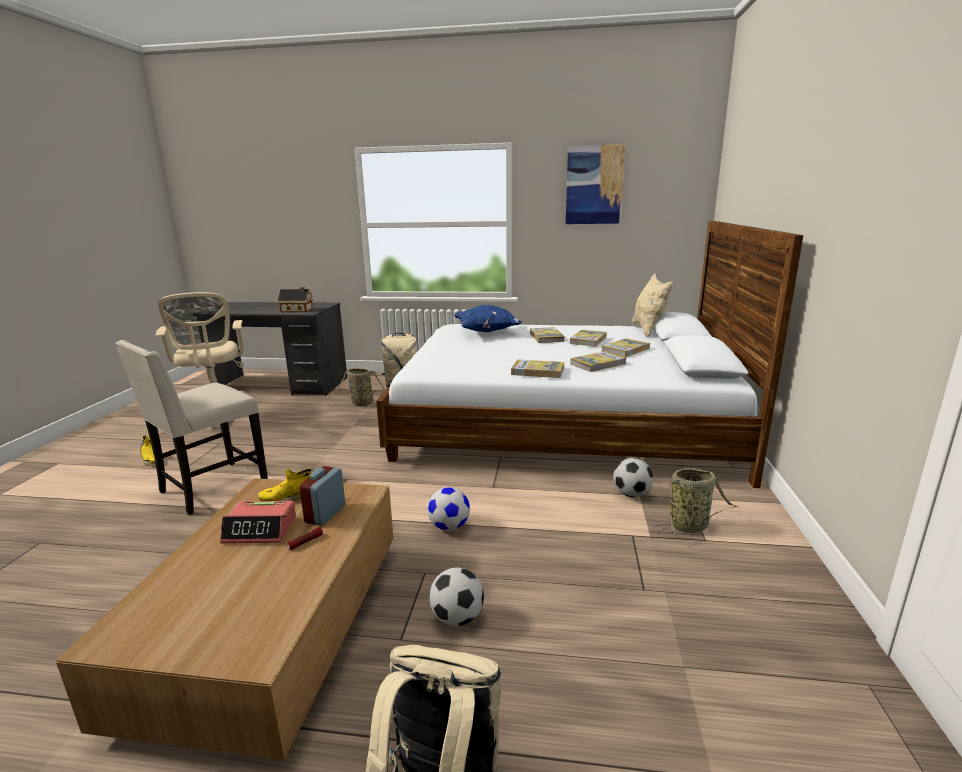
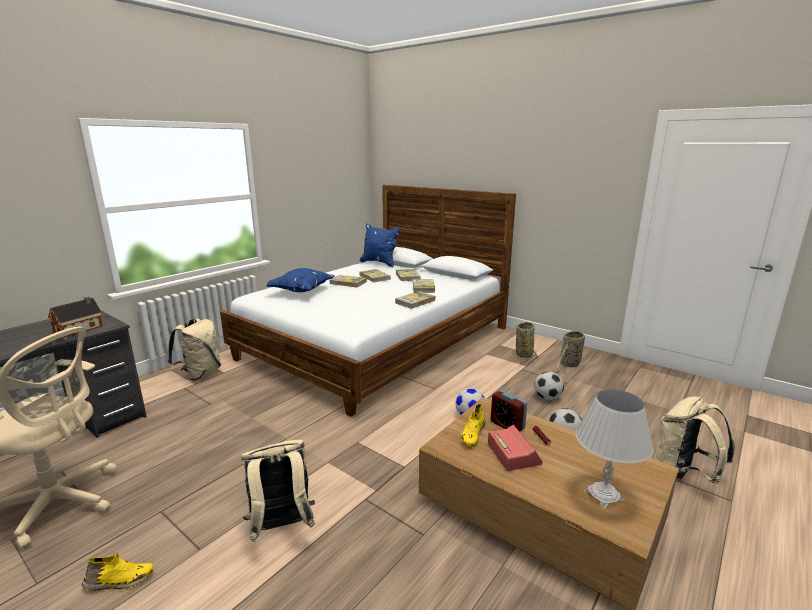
camera: 60 degrees left, 0 degrees up
(181, 610) = (603, 496): none -> white table lamp
(211, 489) = (281, 527): beige chair -> beige backpack
(260, 530) = (513, 454): alarm clock -> alarm clock turned 45 degrees counterclockwise
(360, 403) = (205, 403): basket -> basket (569, 365)
(594, 185) = (308, 161): picture -> none
(631, 494) = (484, 355): football -> football (547, 398)
(648, 331) = (379, 263): beige pillow -> blue pillow

